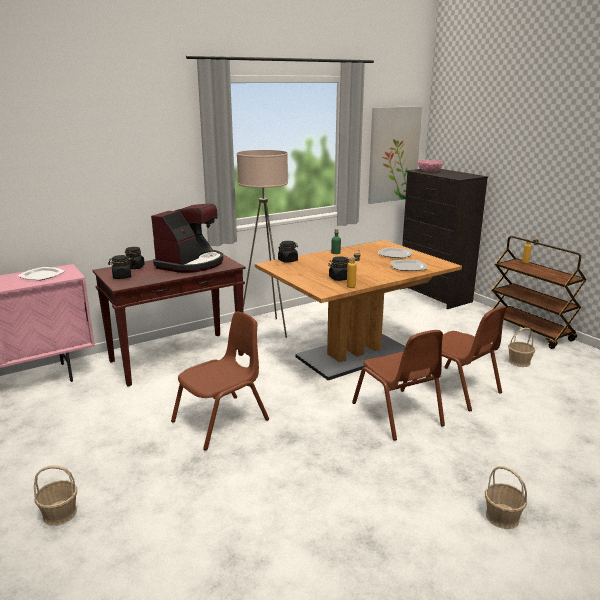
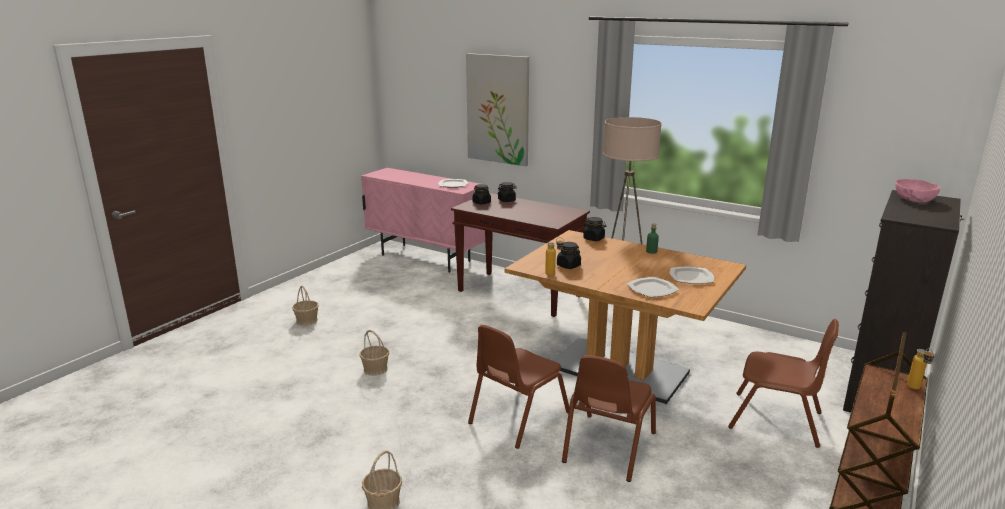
camera: 65 degrees right, 0 degrees up
(191, 263) = (538, 212): coffee machine -> none
(221, 421) = (439, 338): brown chair -> brown chair (776, 420)
(393, 154) = (895, 163): picture -> picture (498, 109)
(519, 362) = (739, 491): basket -> basket (375, 369)

